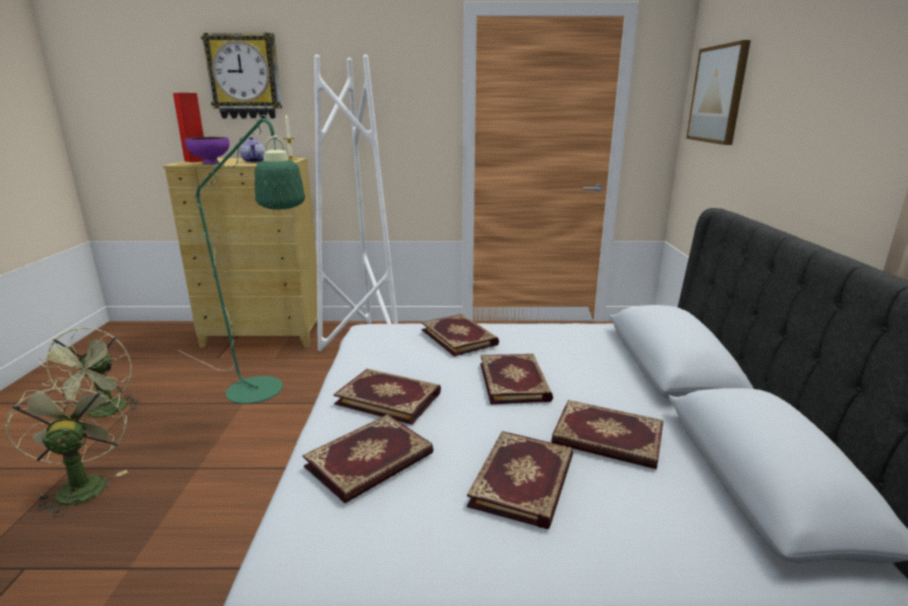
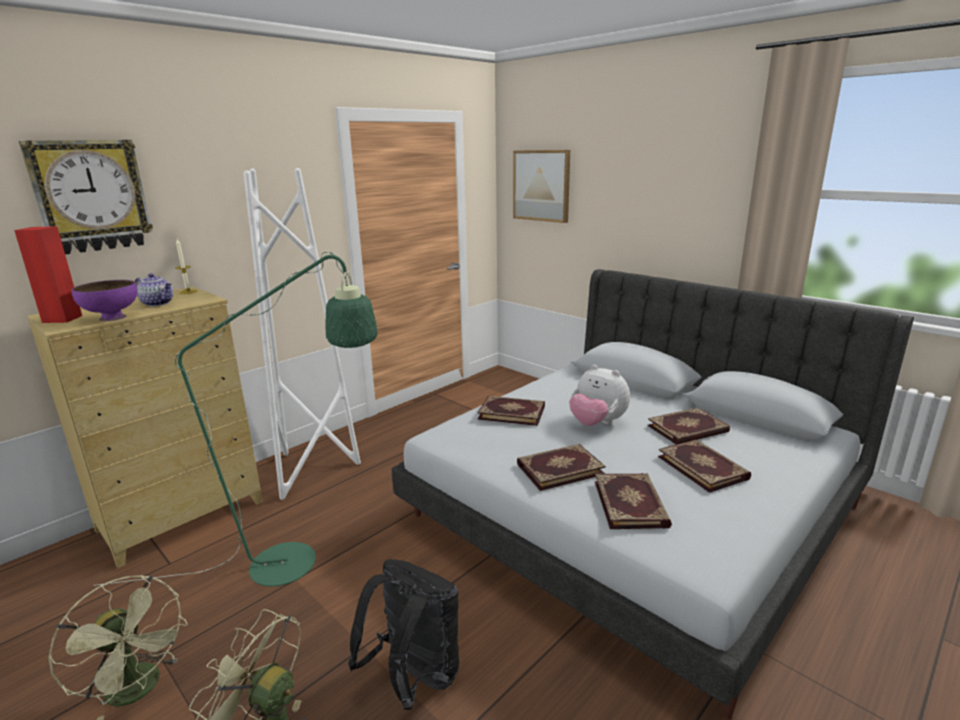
camera: 45 degrees left, 0 degrees up
(181, 509) = (414, 678): none -> black backpack
(515, 381) = (597, 423): book -> plush toy

